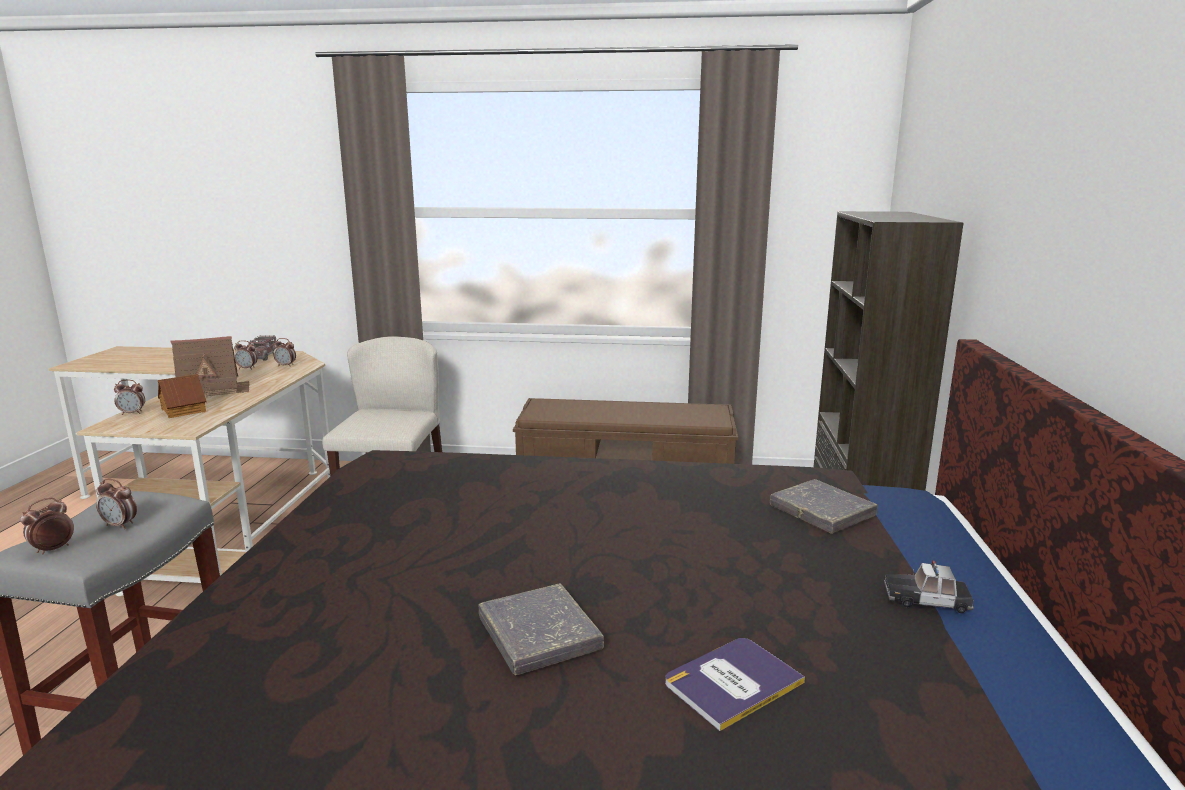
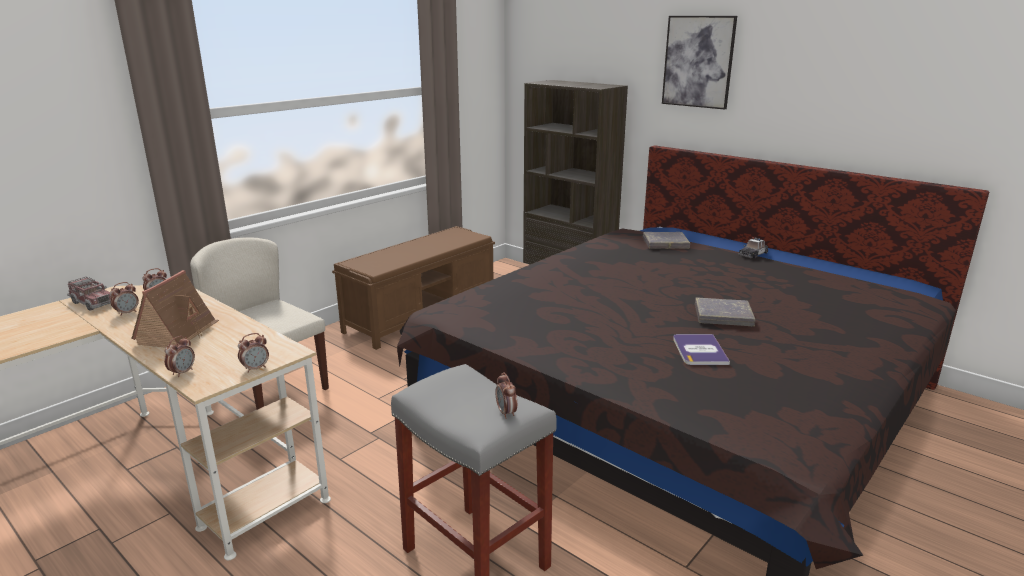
camera: 55 degrees left, 5 degrees up
(120, 525) = (480, 392): alarm clock -> alarm clock (256, 368)
(183, 410) = (222, 350): toy house -> none
(732, 682) = (784, 295): book -> book (699, 350)
(1046, 174) = (698, 62): none -> picture

